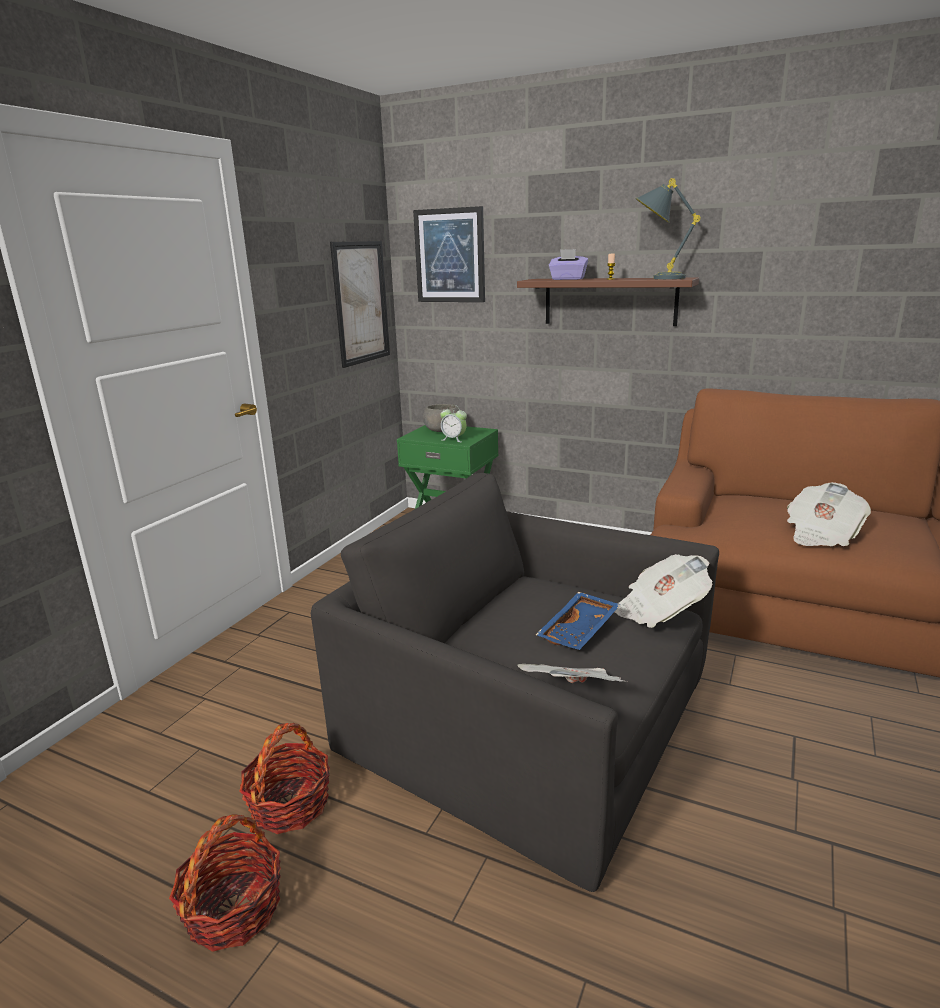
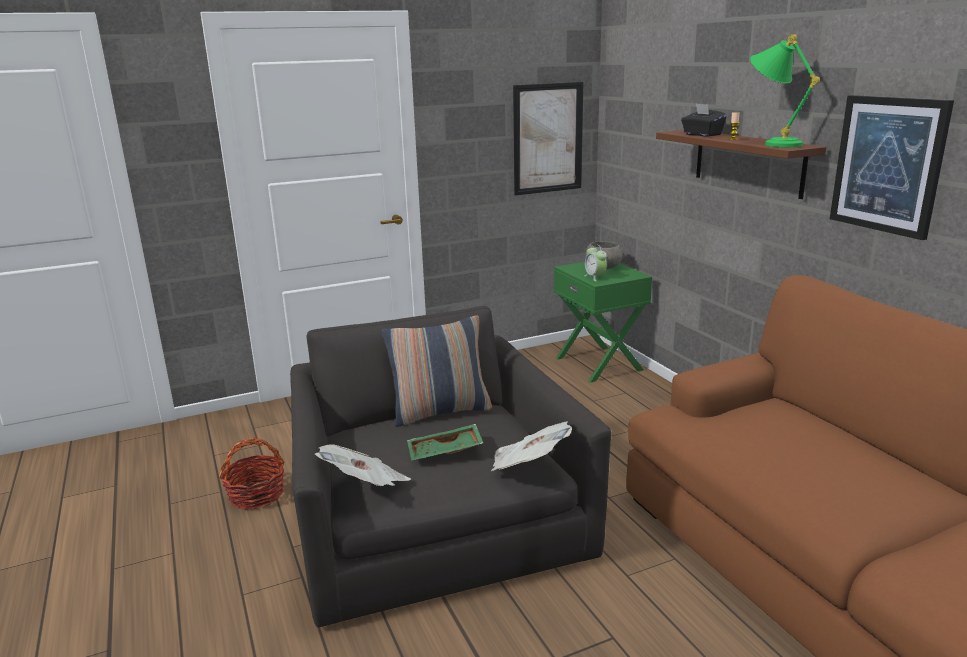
camera: 40 degrees right, 0 degrees up
(234, 909) = (175, 528): basket -> none
(450, 256) = (635, 99): picture -> picture (888, 165)
(501, 599) = (440, 412): none -> pillow
(568, 279) = (702, 135): purple tissue box -> black tissue box
(580, 631) = (445, 452): blue tray -> green tray
(656, 278) = (771, 144): grey table lamp -> green table lamp
(821, 534) = (787, 465): newspaper -> none

